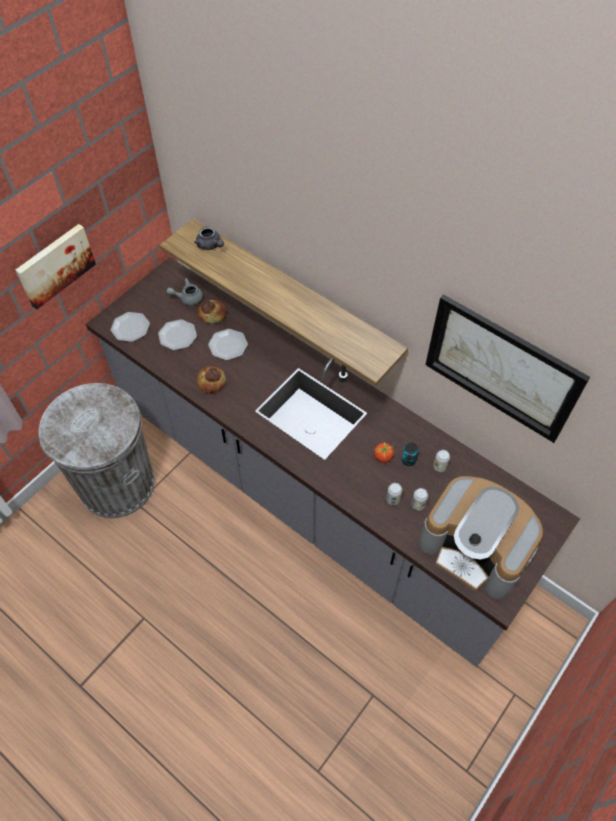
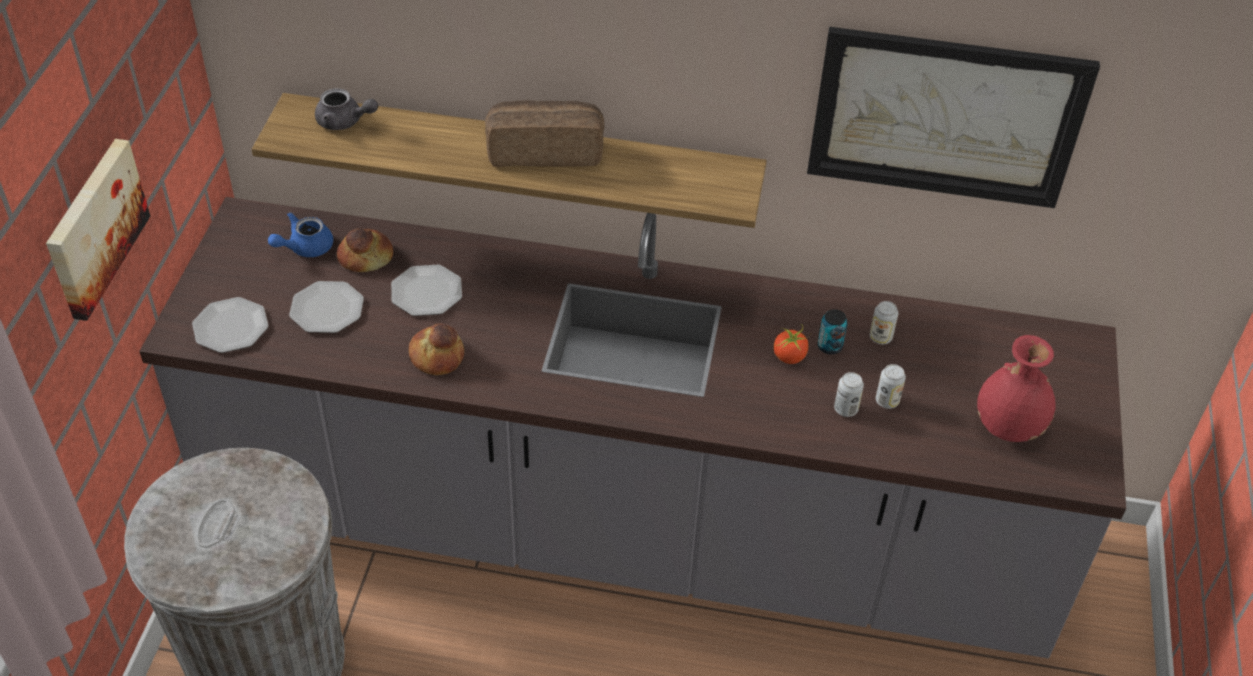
camera: 30 degrees left, 10 degrees down
(187, 298) = (304, 247): grey teapot -> blue teapot
(296, 298) = (545, 150): none -> bread
(475, 549) = (1008, 426): coffee machine -> red vase

